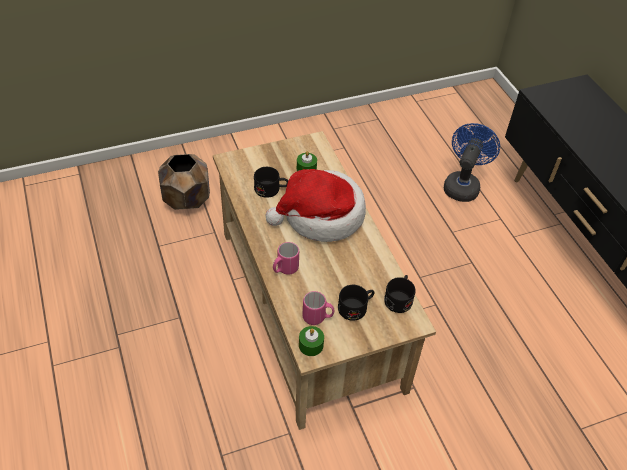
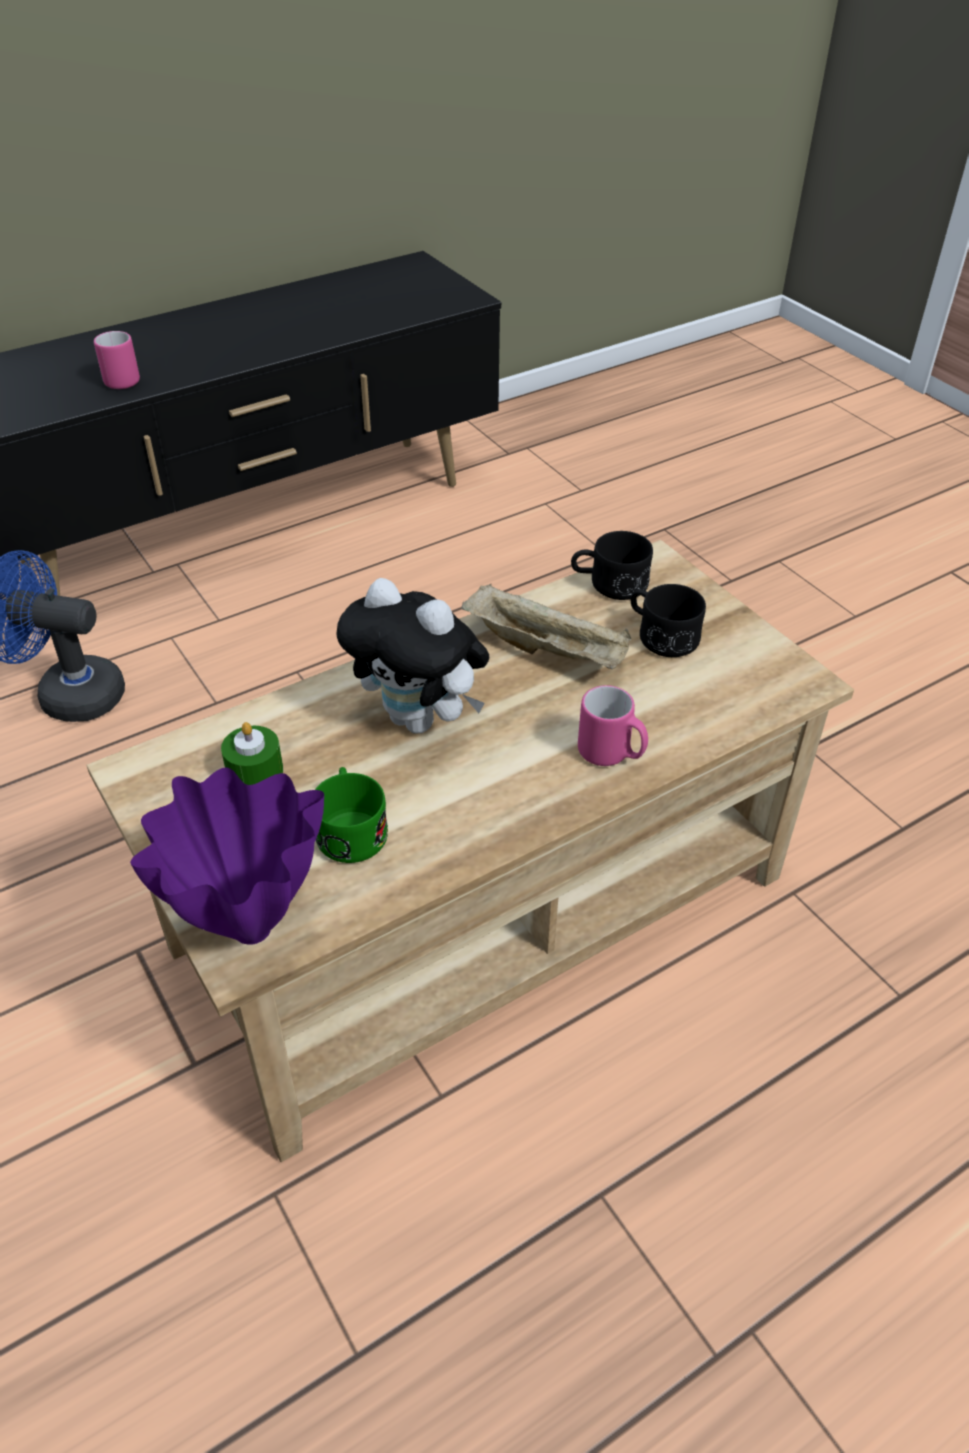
camera: 100 degrees left, 5 degrees down
(186, 199) = (134, 1331): brown planter -> none
(237, 162) = (248, 930): none -> purple vase
(271, 190) = (350, 828): black mug -> green mug
(311, 345) = (786, 684): green candle -> none
(317, 317) = (714, 684): pink mug -> pink mug (123, 379)
(321, 216) = (420, 720): hat -> plush toy
(354, 264) = (547, 650): none -> beige tray

